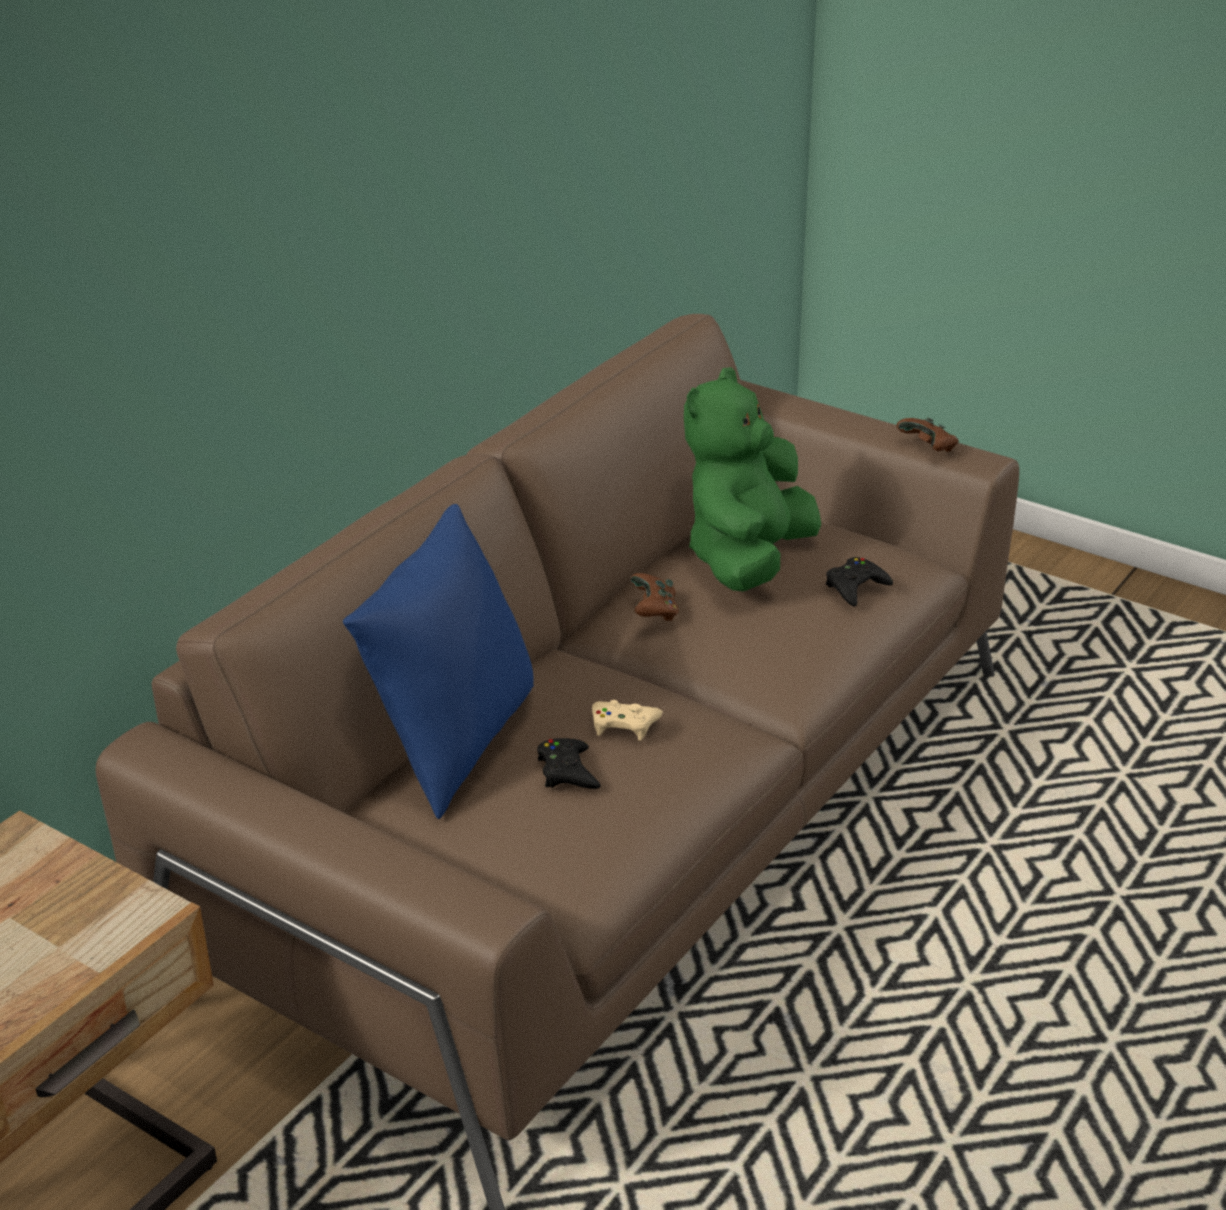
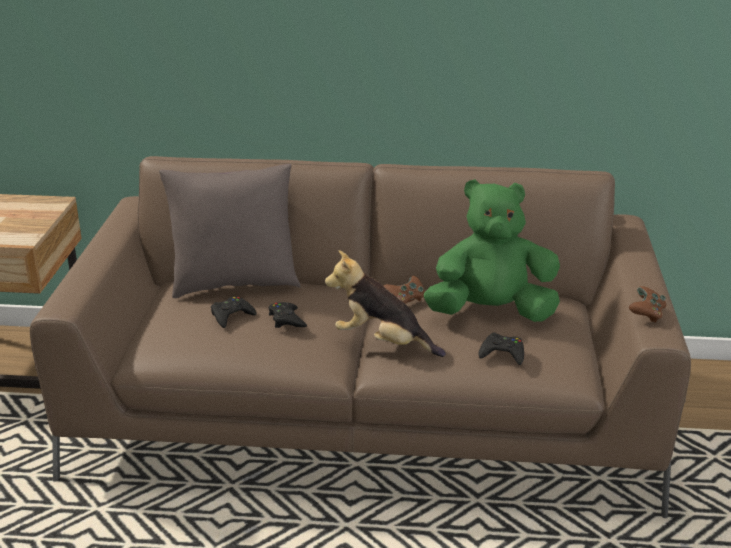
camera: 60 degrees right, 5 degrees down
(453, 745) = (234, 284): blue pillow -> grey pillow
(624, 724) = (286, 320): beige game controller -> black game controller
(742, 668) = (382, 342): none -> plush toy

